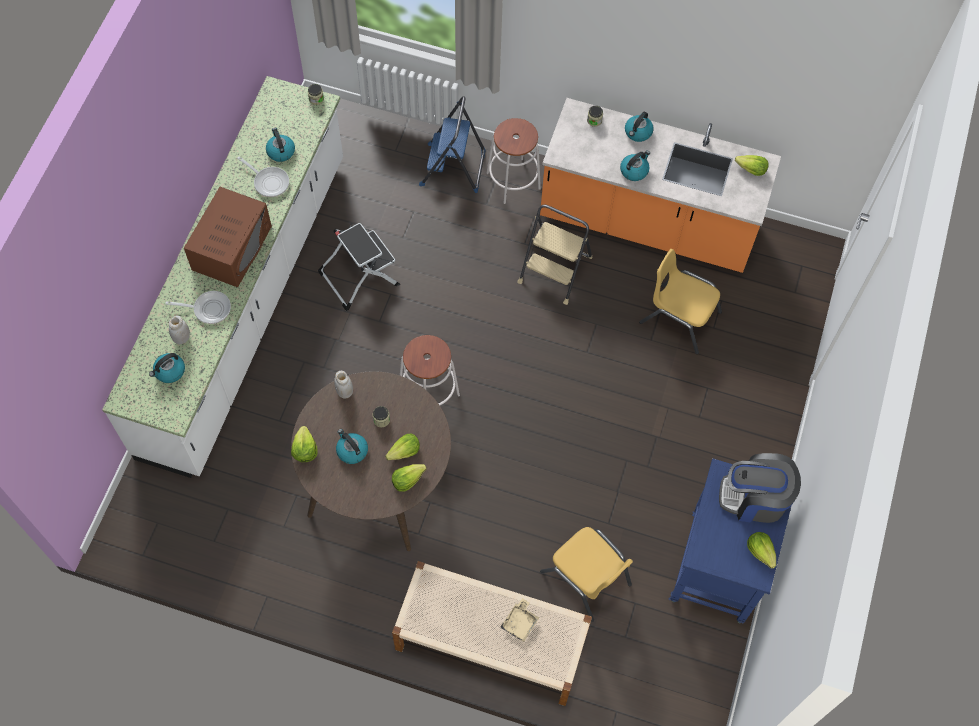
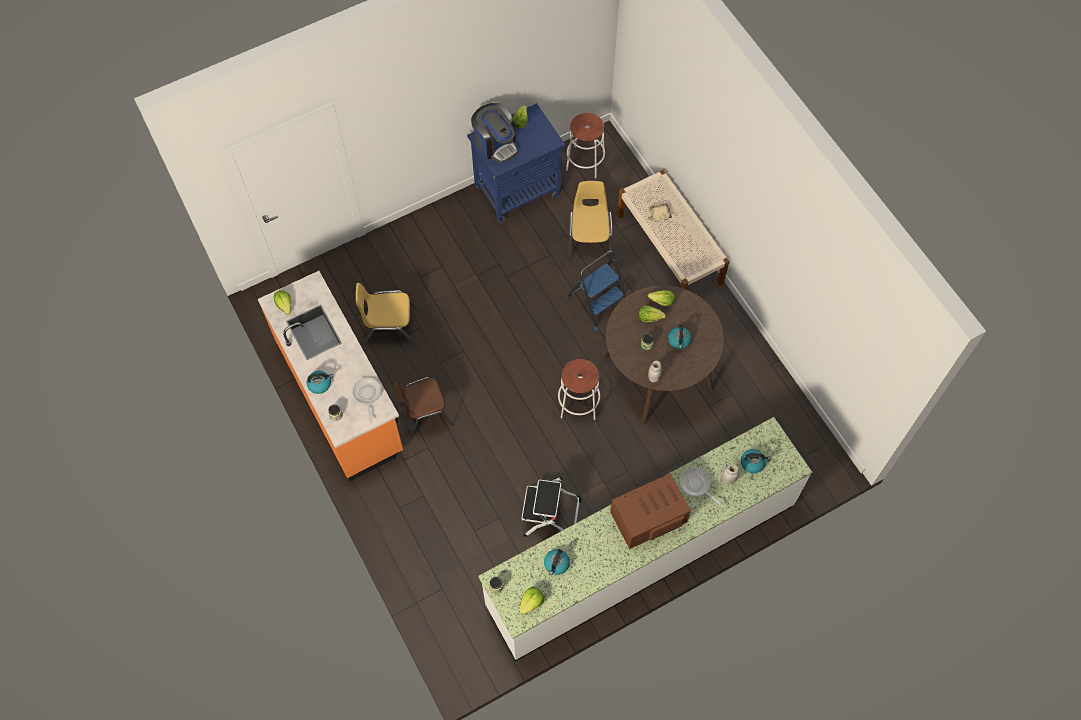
camera: 135 degrees left, 0 degrees up
(269, 182) = (584, 546): frying pan -> frying pan (367, 395)
(304, 450) = (705, 362): lettuce -> lettuce (531, 602)
(455, 168) = (416, 539): blue step ladder -> blue step ladder (596, 300)
(513, 181) = (389, 497): white stool -> white stool (585, 161)
(557, 267) = (425, 415): beige step ladder -> brown chair
(634, 170) = (351, 362): kettle -> none
(679, 317) = (389, 326): yellow chair -> yellow chair turned 105 degrees clockwise

